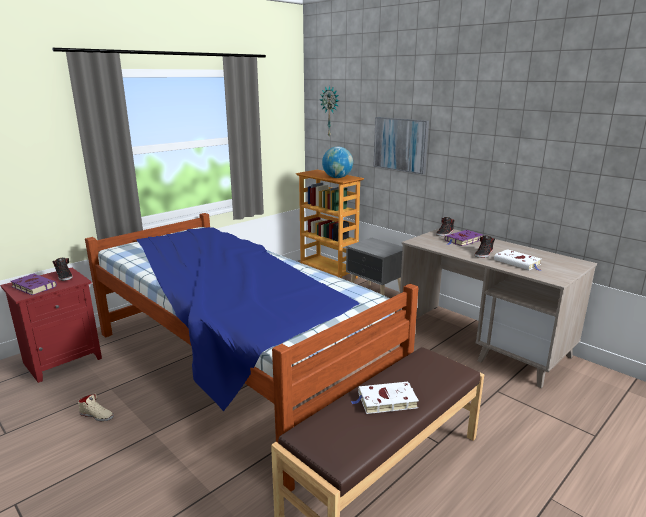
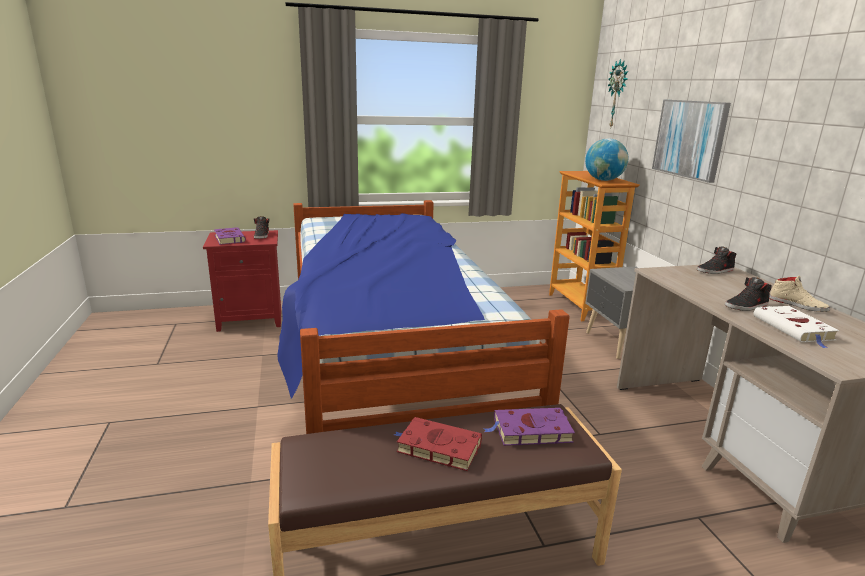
camera: 30 degrees right, 0 degrees up
(97, 415) = (230, 373): beige shoe -> beige shoe (797, 305)
(385, 401) = (437, 447): white book -> red book
(463, 240) = (733, 284): purple book -> purple book (530, 431)

